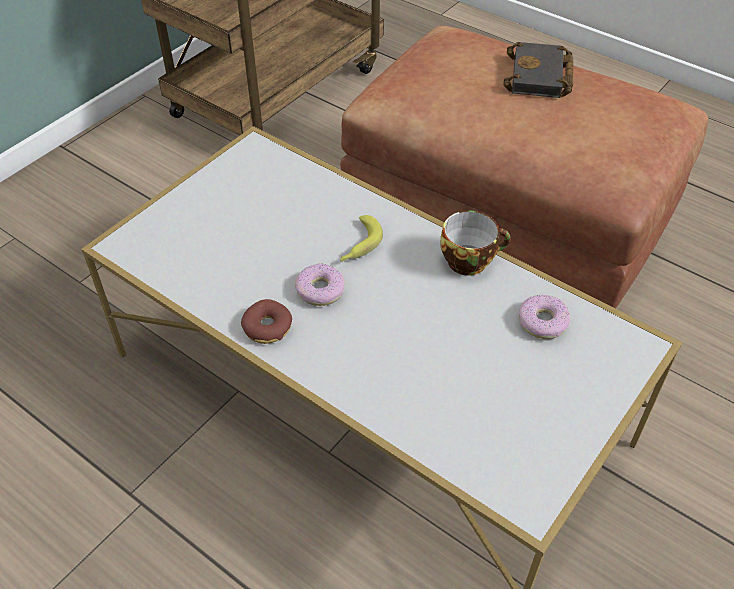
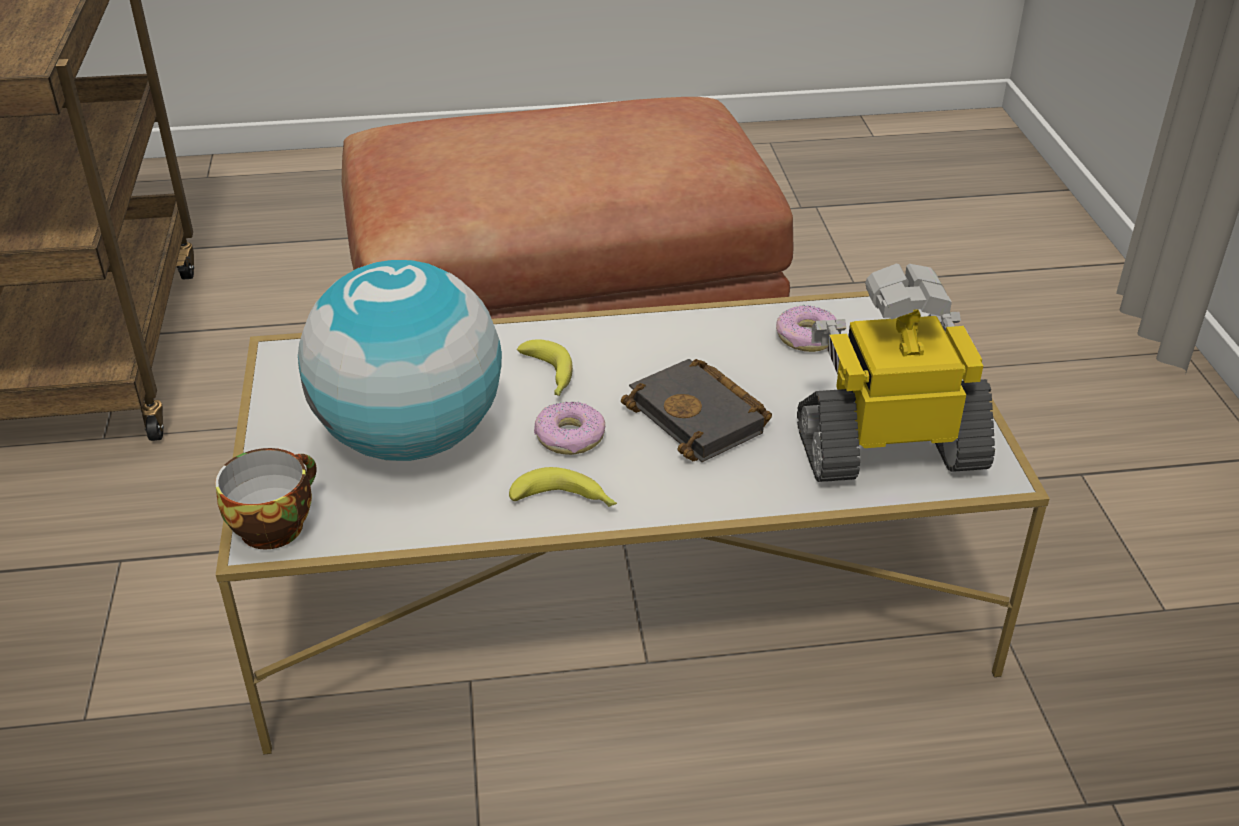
camera: 45 degrees left, 10 degrees down
(247, 235) = (411, 438): none -> globe
(267, 327) = (566, 501): donut -> banana
(470, 260) = (674, 327): cup -> cup (274, 524)
(487, 435) = (889, 448): none -> toy robot
(540, 77) = (548, 127): black book -> black book (702, 418)

